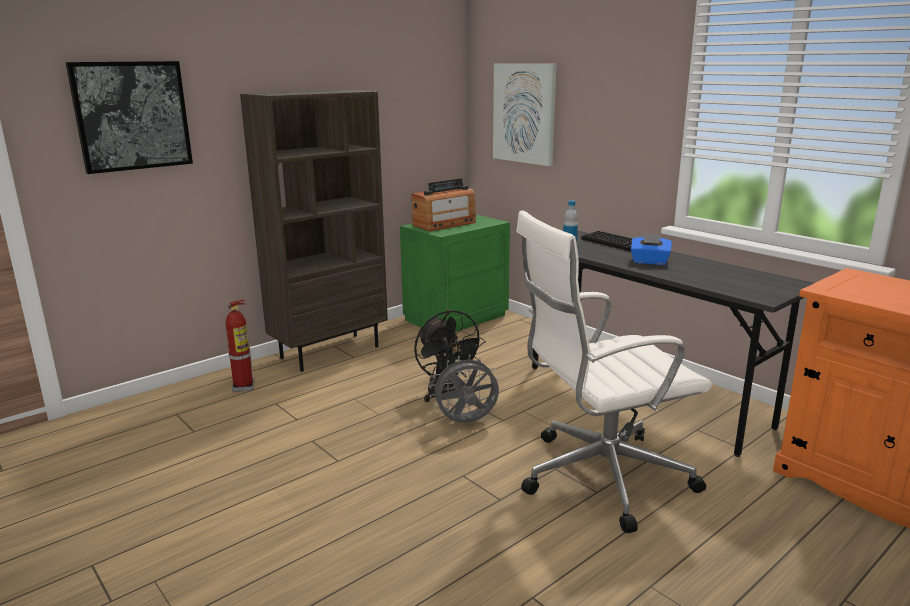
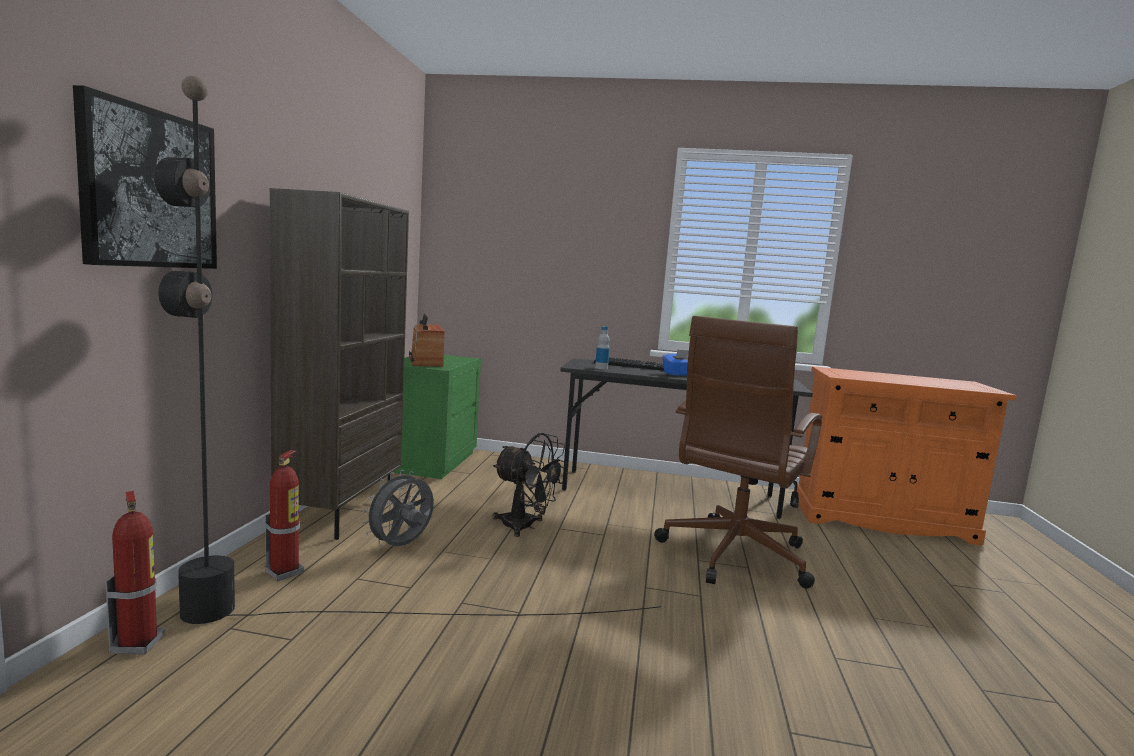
camera: 40 degrees left, 10 degrees down
(131, 409) = (138, 643): none -> fire extinguisher
(239, 424) = (344, 612): none -> black floor lamp
(444, 224) = (426, 361): radio -> radio turned 150 degrees clockwise
(466, 423) = (580, 544): grey fan -> grey fan (401, 546)
(524, 113) = (494, 255): picture -> none
(599, 476) = (732, 556): white office chair -> brown office chair

